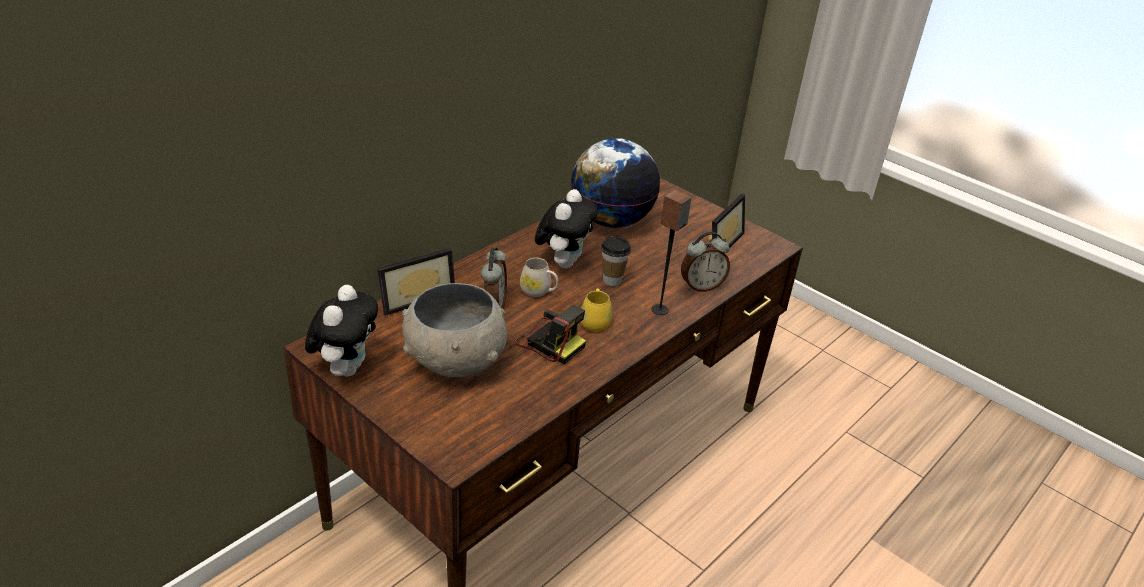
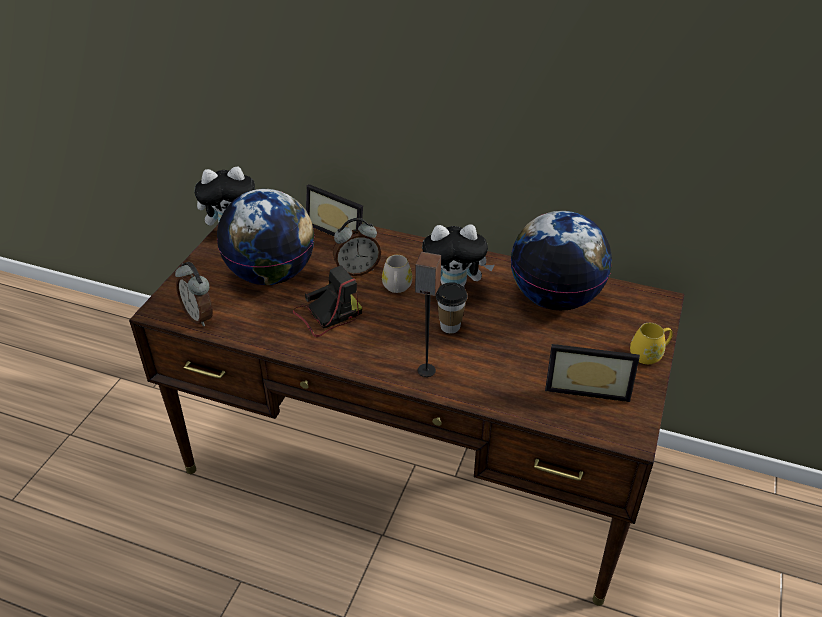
camera: 70 degrees right, 5 degrees up
(455, 361) = (272, 274): grey bowl -> globe
(549, 342) = (327, 315): camera -> camera turned 135 degrees counterclockwise
(595, 321) = (376, 333): yellow mug -> yellow mug (649, 354)
(701, 286) = (491, 390): alarm clock -> alarm clock (200, 316)

